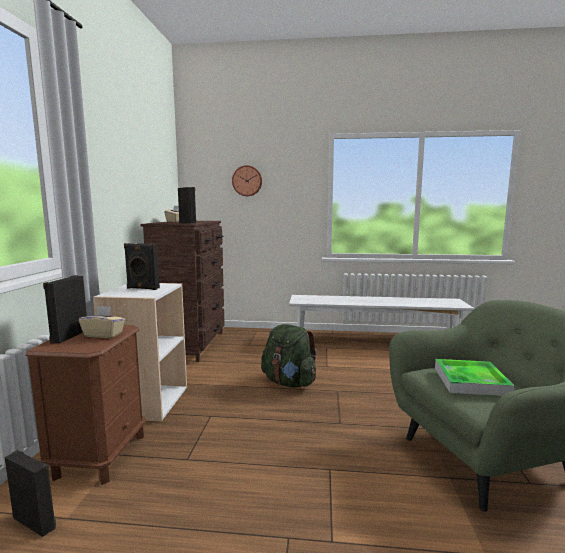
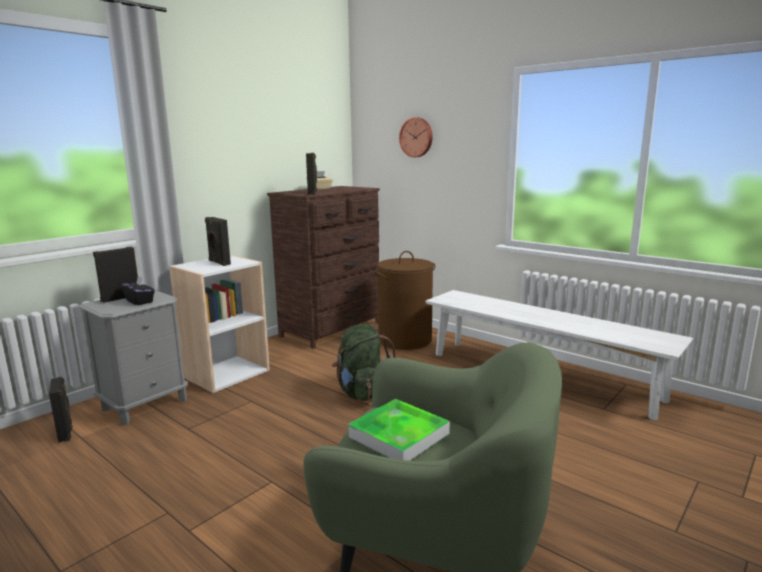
camera: 35 degrees right, 5 degrees up
(100, 455) = (145, 404): brown nightstand -> grey nightstand
(104, 334) = (140, 301): beige tissue box -> black tissue box
(260, 340) = (405, 340): none -> brown laundry basket

